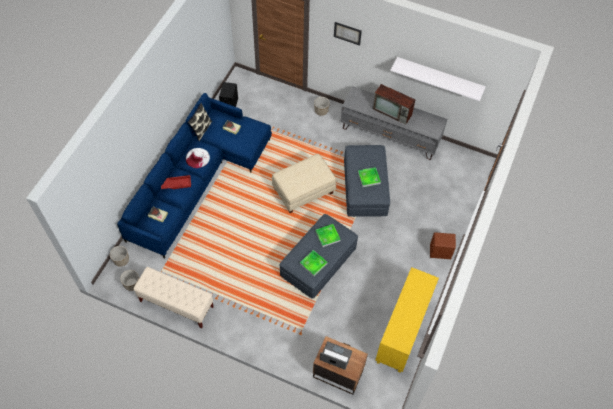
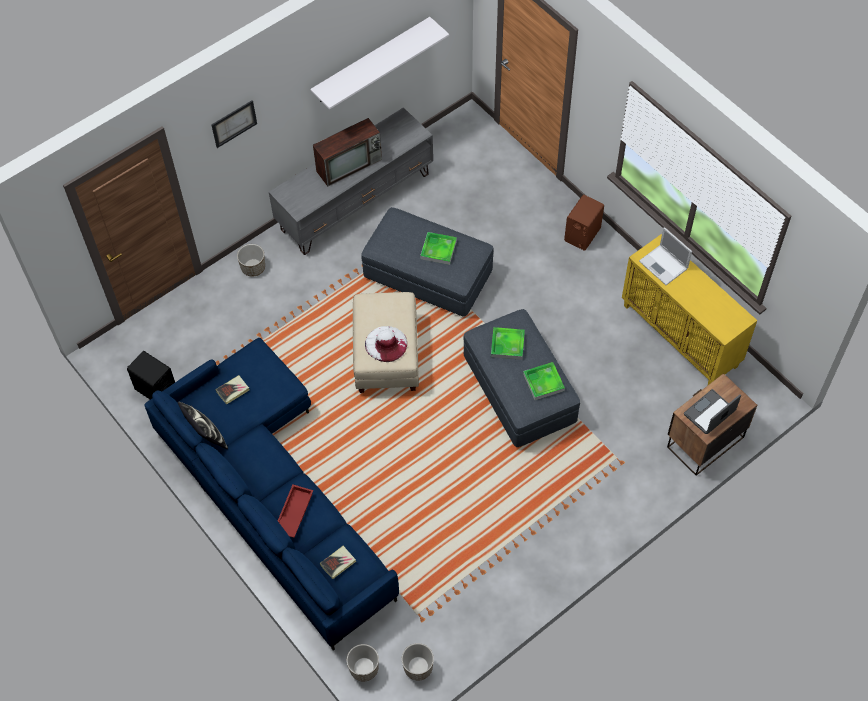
camera: 60 degrees left, 0 degrees up
(176, 304) = (488, 613): beige bench -> none
(197, 158) = (261, 462): white hat -> white hat (386, 343)
(416, 288) = (664, 265): none -> laptop

